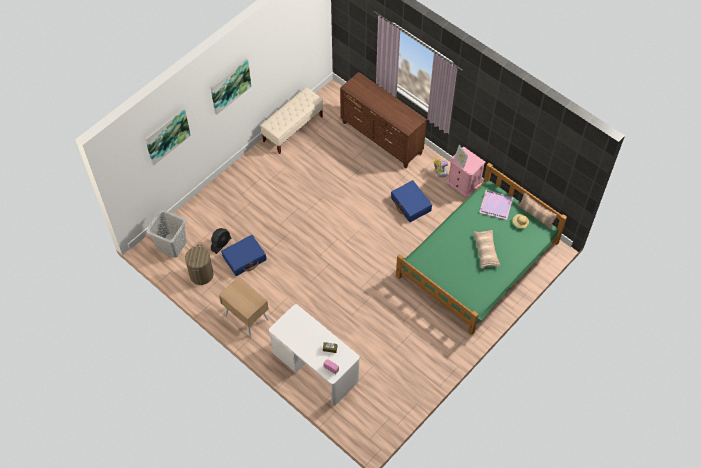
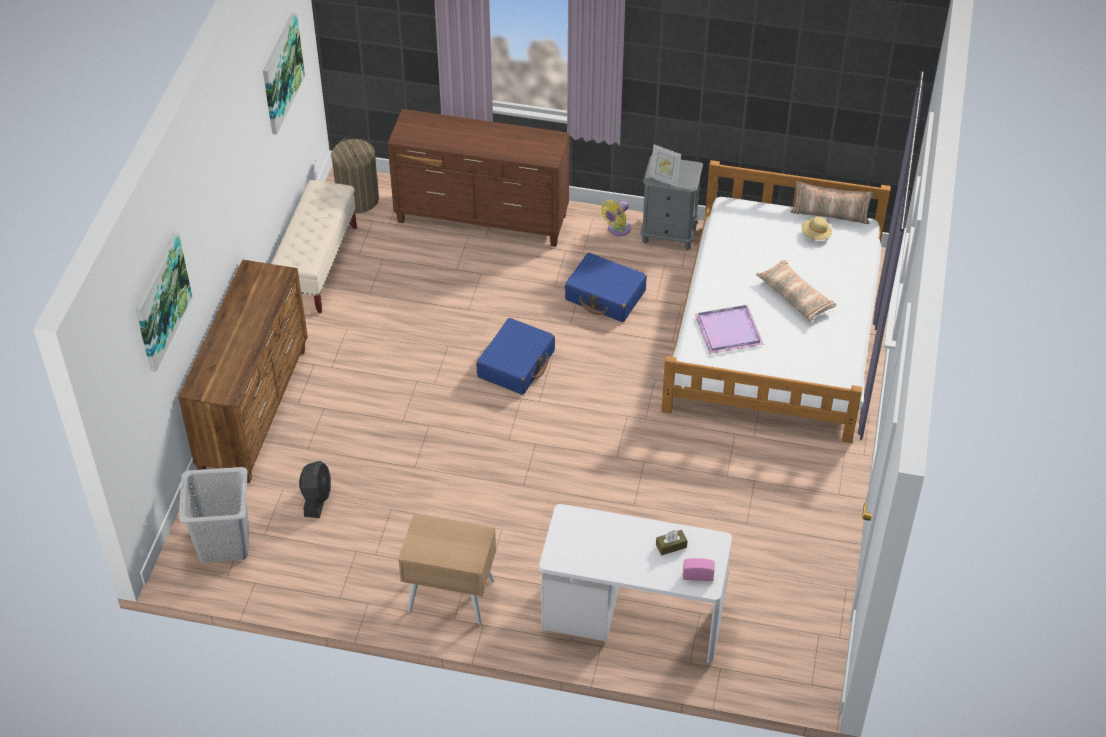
camera: 30 degrees left, 10 degrees down
(201, 274) = (315, 564): laundry basket -> laundry basket (358, 199)
(222, 189) = (255, 410): none -> brown dresser
(230, 85) = (222, 180): picture -> picture (281, 73)
(244, 258) = (377, 502): blue suitcase -> blue suitcase (516, 364)
(463, 186) = (669, 234): pink nightstand -> grey nightstand
(477, 260) = (775, 329): green bed -> white bed
(495, 204) = (757, 225): purple tray -> purple tray (727, 330)

